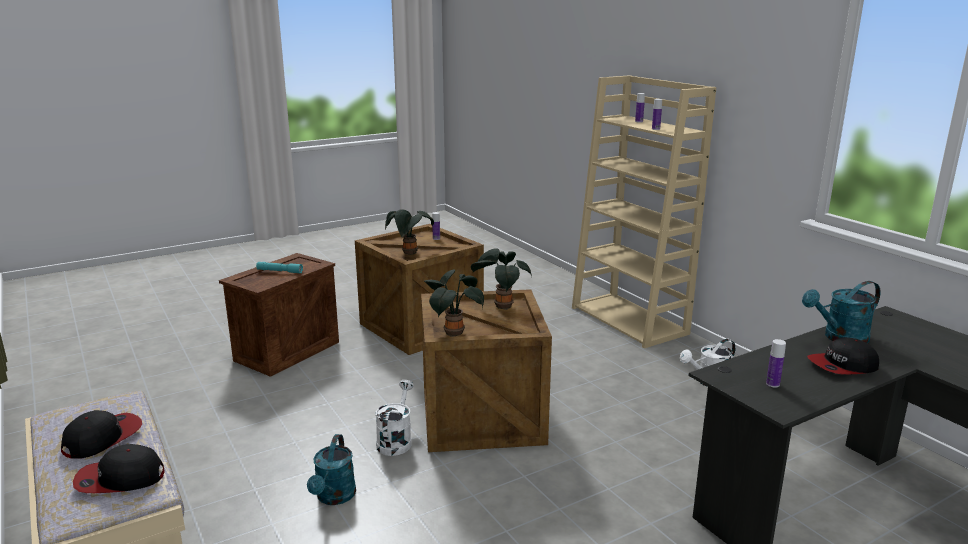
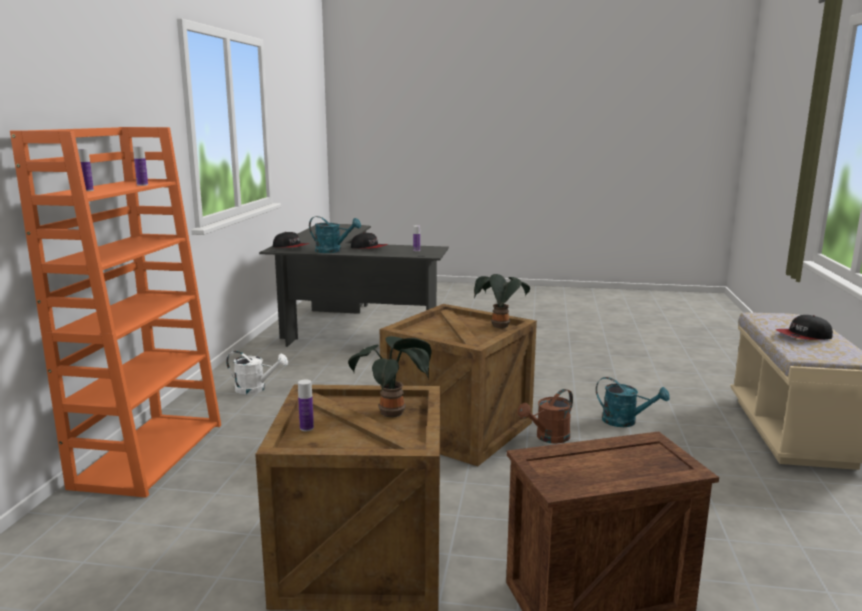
camera: 140 degrees left, 5 degrees down
(120, 479) = (780, 319): cap -> cap (291, 247)
(279, 271) = (607, 461): turquoise flashlight -> none
(334, 497) = (625, 422): turquoise watering can -> turquoise watering can turned 75 degrees clockwise
(396, 440) = (548, 438): white watering can -> brown watering can
(501, 306) = (426, 332): potted plant -> none
(630, 320) = (150, 453): beige bookcase -> orange bookcase

